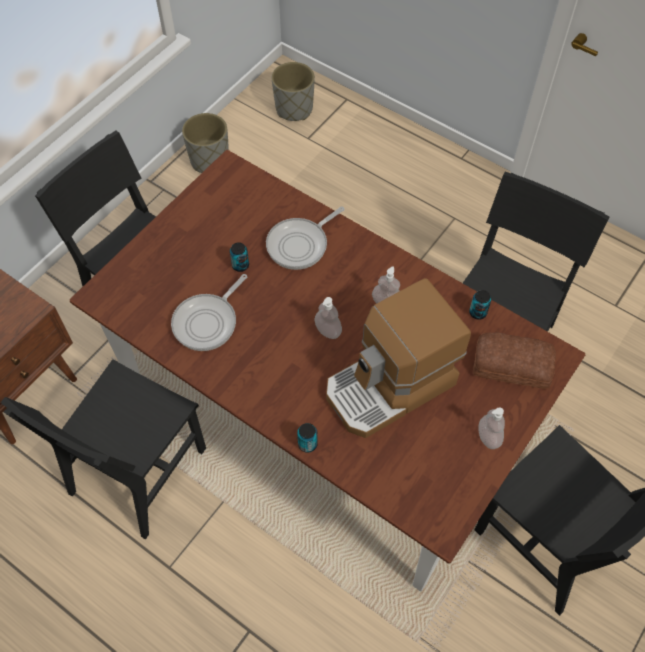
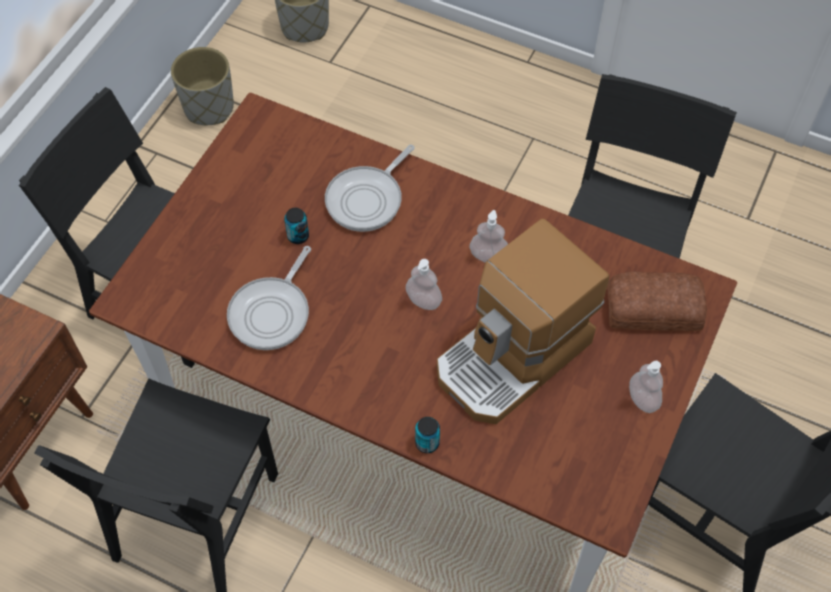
camera: 10 degrees left, 0 degrees up
(477, 313) = (600, 251): can -> none

